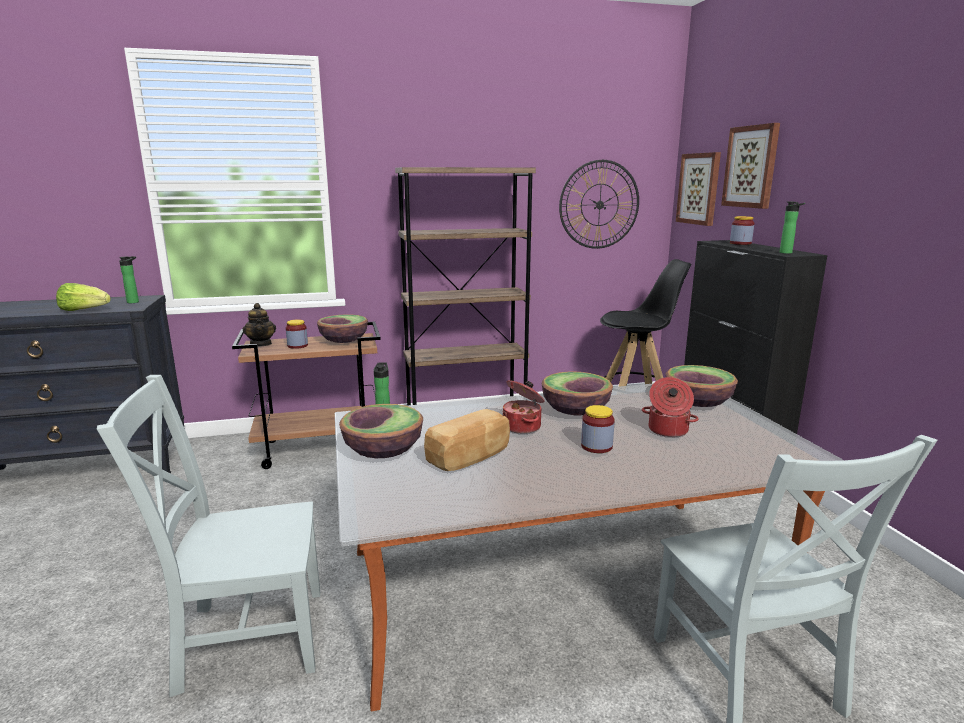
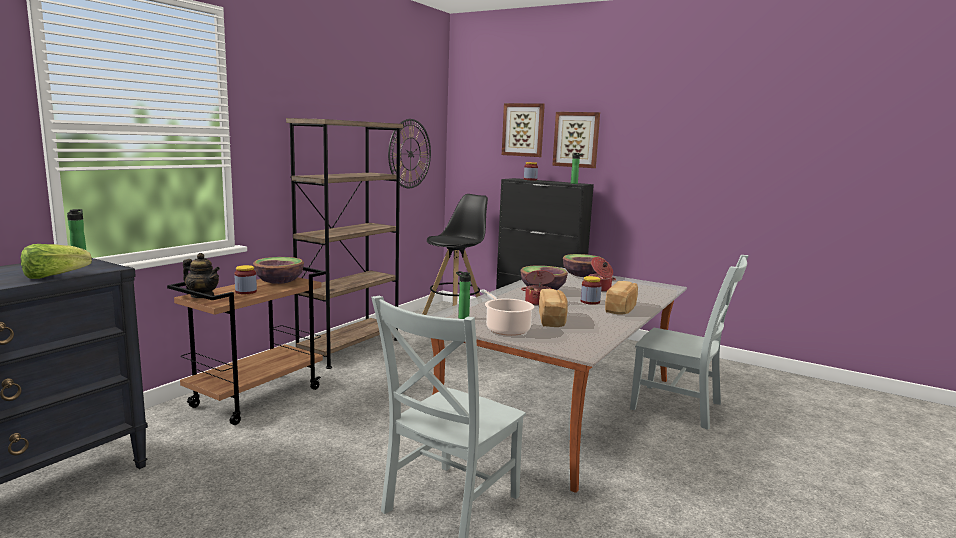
camera: 45 degrees left, 5 degrees down
(383, 452) = (506, 329): bowl -> cooking pot
(615, 472) = (622, 309): none -> bread
(699, 189) = (474, 143): picture -> picture (576, 139)

